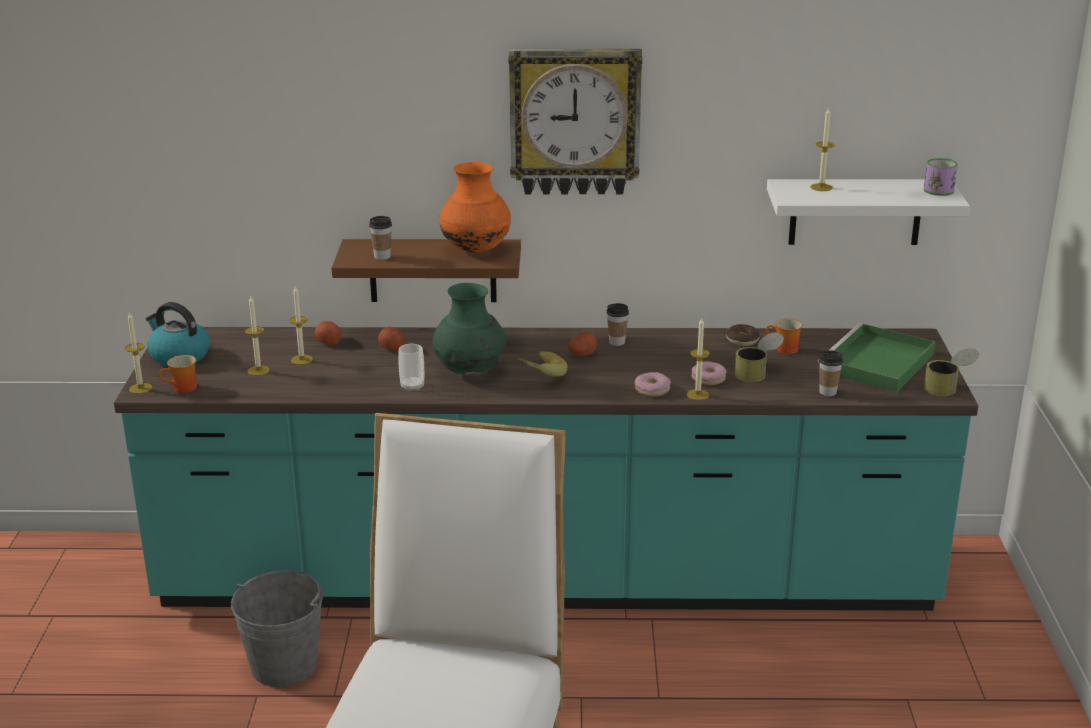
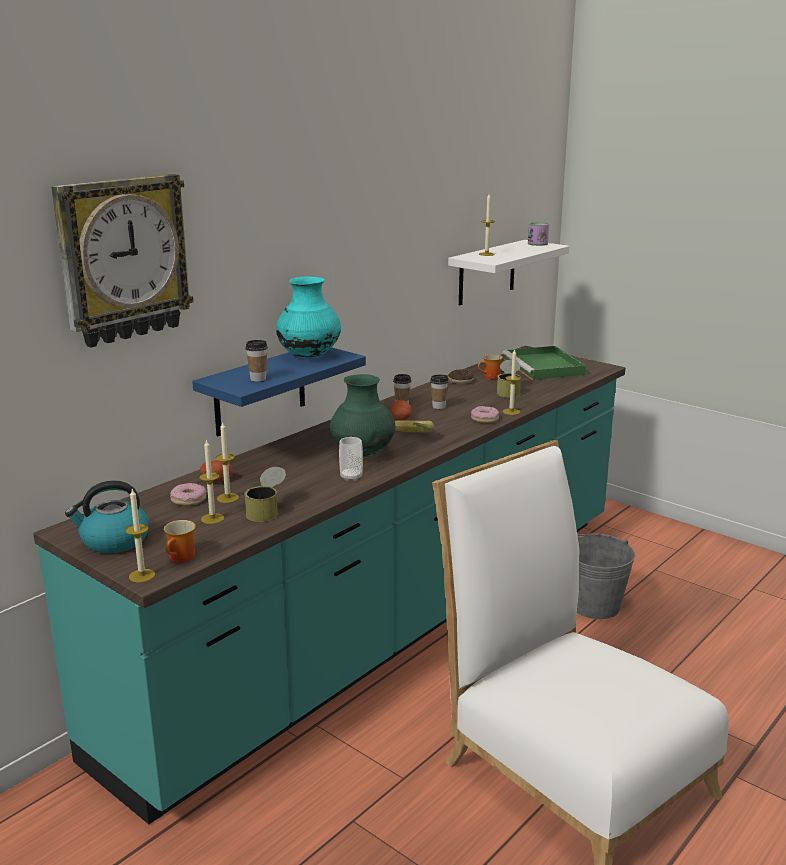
camera: 50 degrees left, 5 degrees down
(284, 666) = (333, 787): grey bucket -> grey bucket (595, 605)
(391, 347) = (273, 464): potato -> none
(432, 270) = (260, 390): brown shelf -> blue shelf
(476, 250) = (309, 356): orange vase -> turquoise vase
(574, 121) = (347, 230): wall clock -> wall clock (122, 259)
(708, 379) = (495, 403): donut -> donut (188, 500)
(828, 392) = (560, 386): cup -> cup (438, 407)
(948, 387) = (597, 365): can -> can (267, 510)

